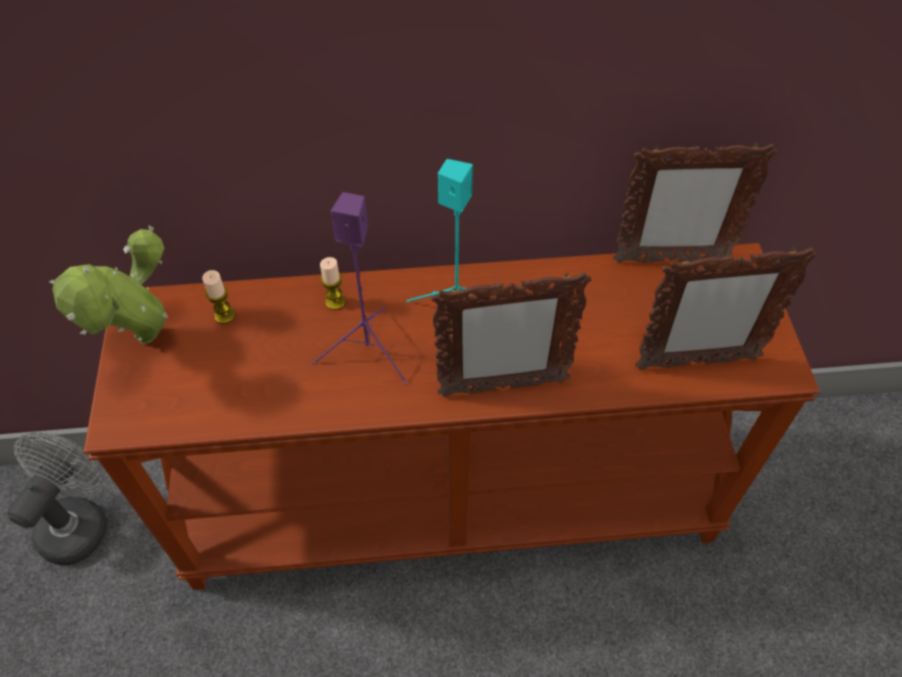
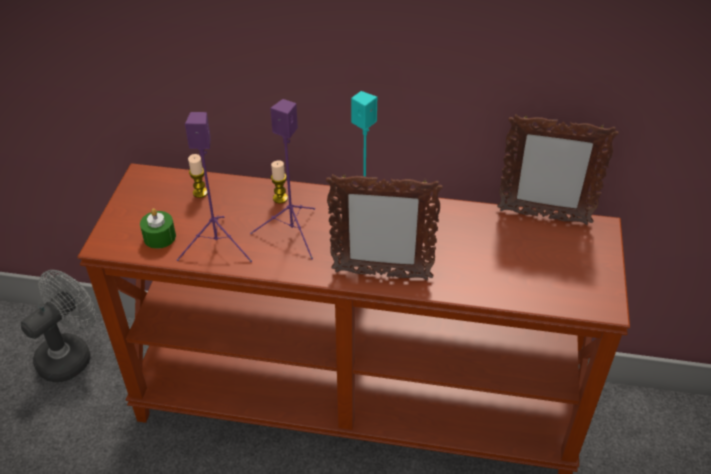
camera: 15 degrees right, 10 degrees down
(144, 343) = (140, 199): potted plant -> none
(191, 396) = (159, 237): none -> green candle
(276, 391) = (218, 245): none -> purple speaker
(695, 362) = (536, 287): picture frame -> none

